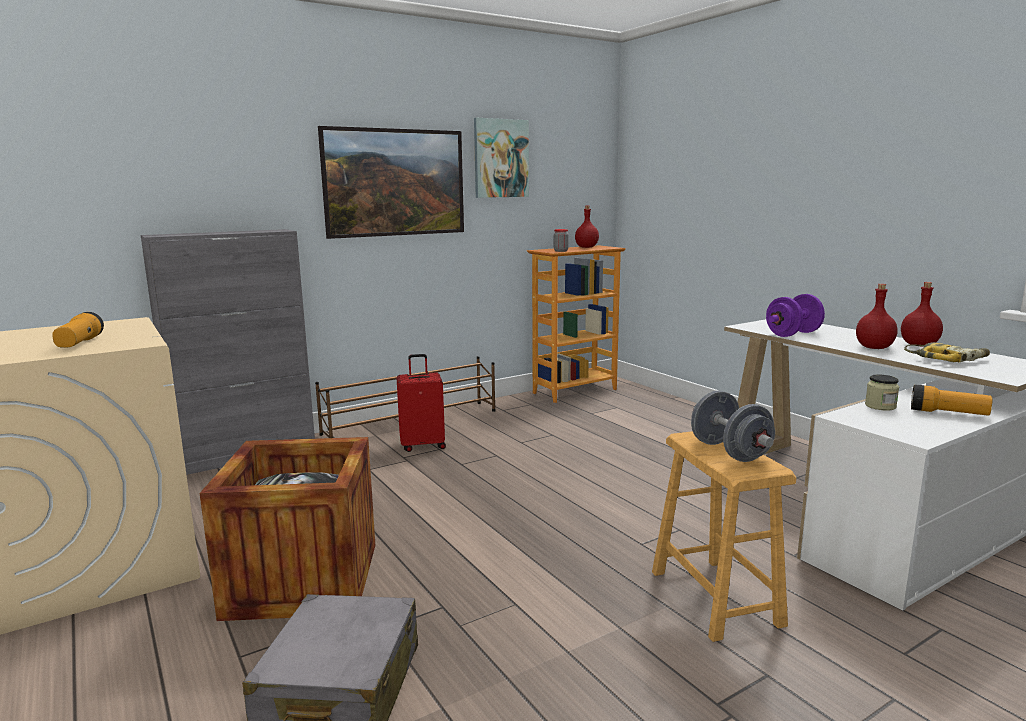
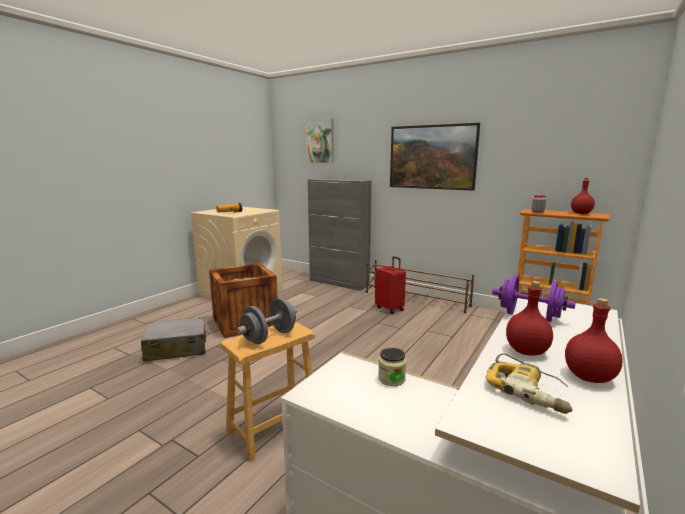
camera: 65 degrees right, 0 degrees up
(500, 158) = (513, 140): picture -> picture (319, 141)
(948, 413) = (402, 415): flashlight -> none

